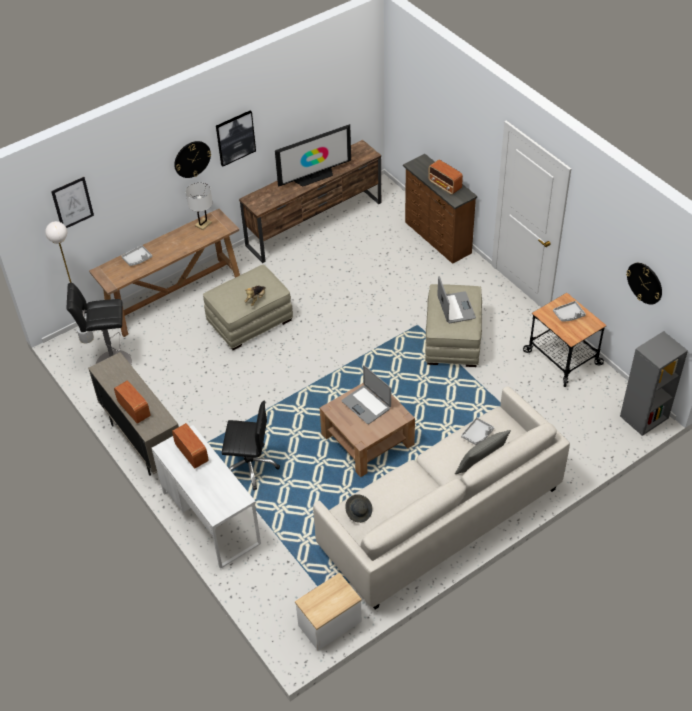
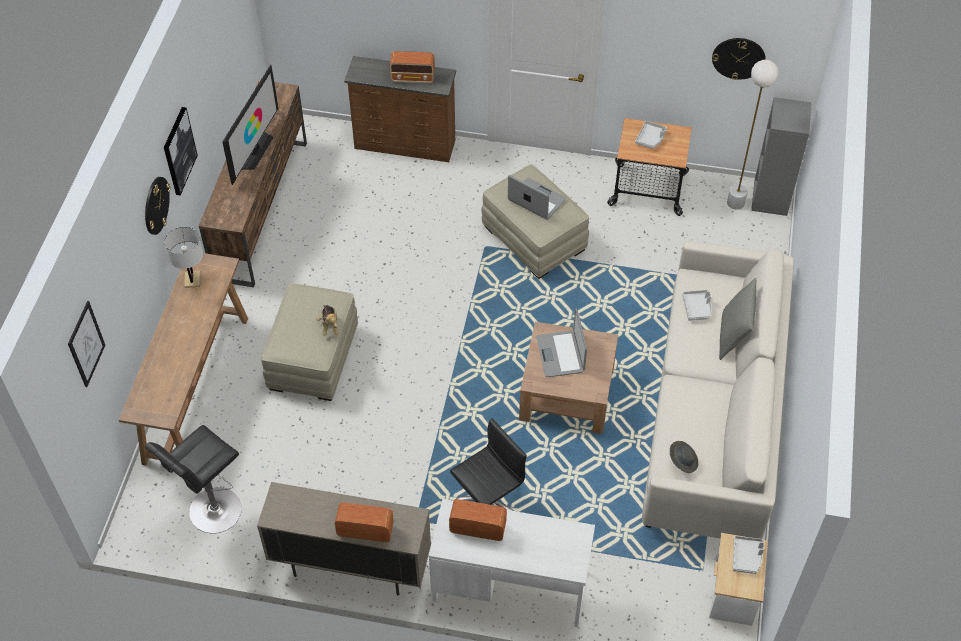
camera: 45 degrees left, 5 degrees up
(86, 338) = (148, 505): white floor lamp -> white floor lamp (735, 203)
(137, 259) = (162, 368): grey tray -> grey tray (747, 557)
(366, 404) = (560, 354): laptop -> laptop turned 75 degrees clockwise

